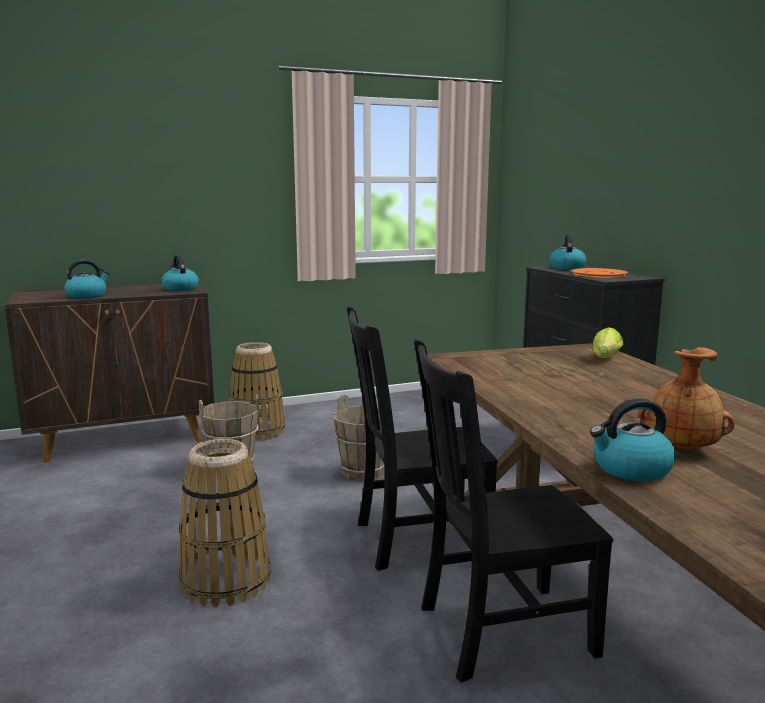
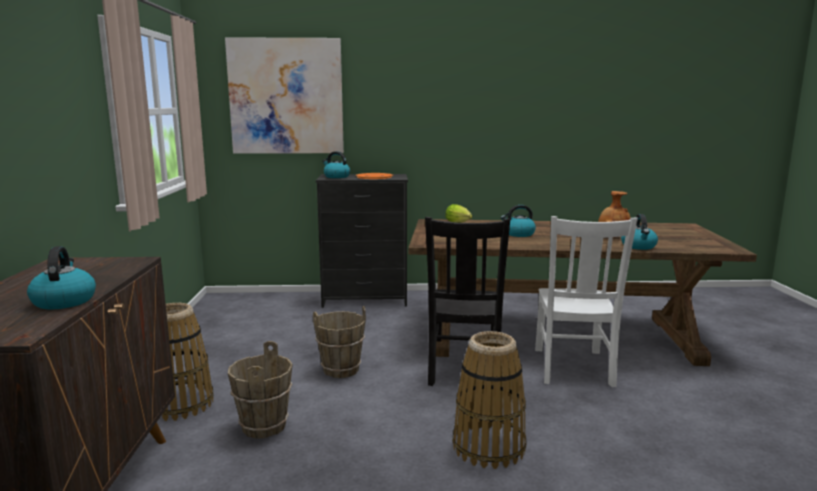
camera: 70 degrees left, 0 degrees up
(180, 289) = (103, 264): kettle -> kettle (518, 234)
(500, 630) = (573, 368): black chair -> white chair
(563, 161) = (286, 96): none -> picture

